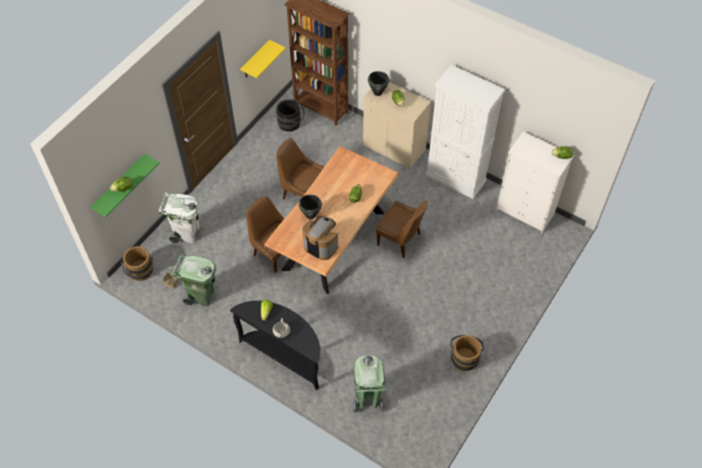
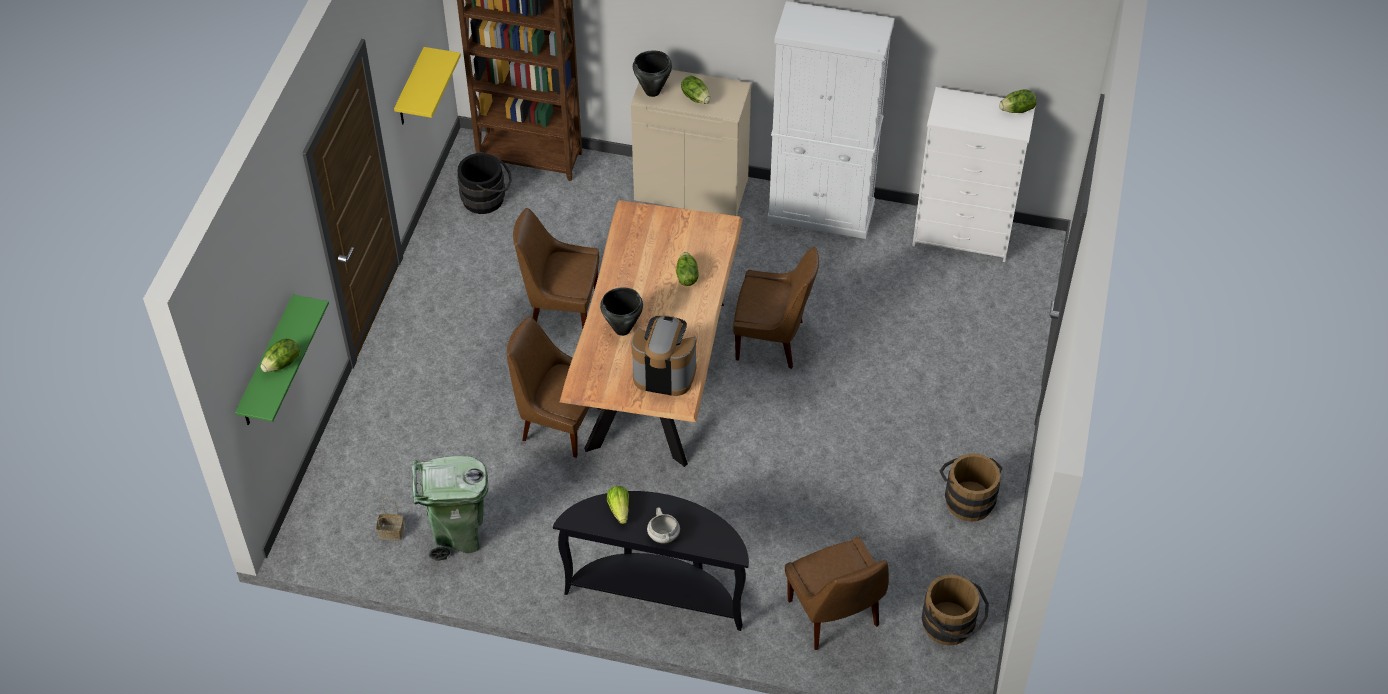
camera: 20 degrees left, 5 degrees down
(141, 272) = (325, 531): brown bucket -> brown bucket (951, 628)
(187, 233) = (380, 438): white trash can -> none
(367, 398) = (835, 616): green trash can -> brown chair

